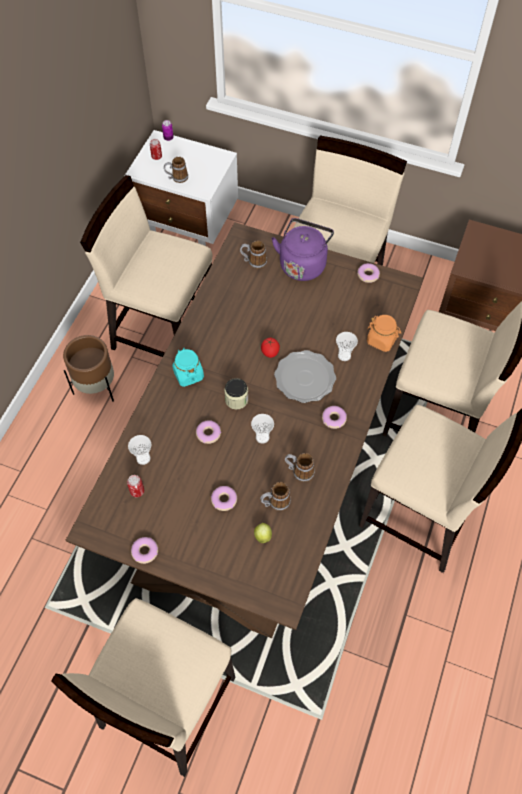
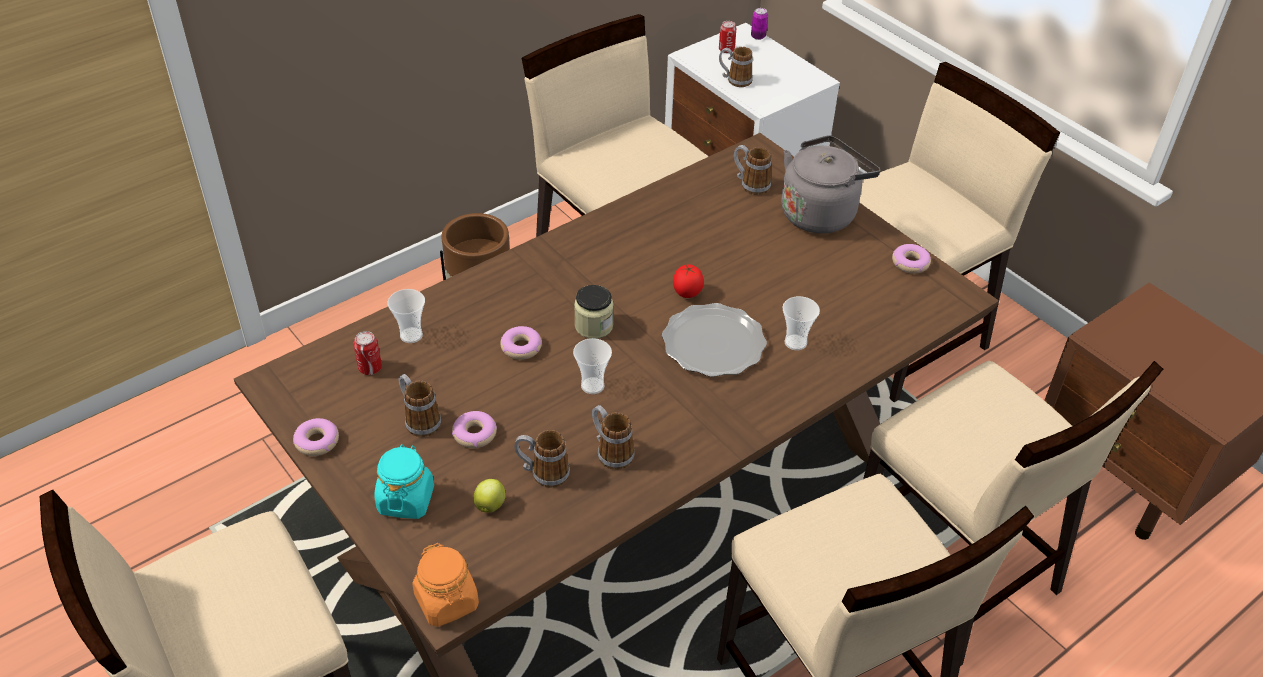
camera: 30 degrees right, 15 degrees down
(188, 374) = (553, 270): turquoise jar -> turquoise jar (406, 499)
(188, 508) = (419, 420): none -> mug
(303, 263) = (820, 213): purple kettle -> grey kettle
(333, 419) = (716, 412): donut -> none
(382, 340) = (870, 348): orange jar -> orange jar (447, 601)

